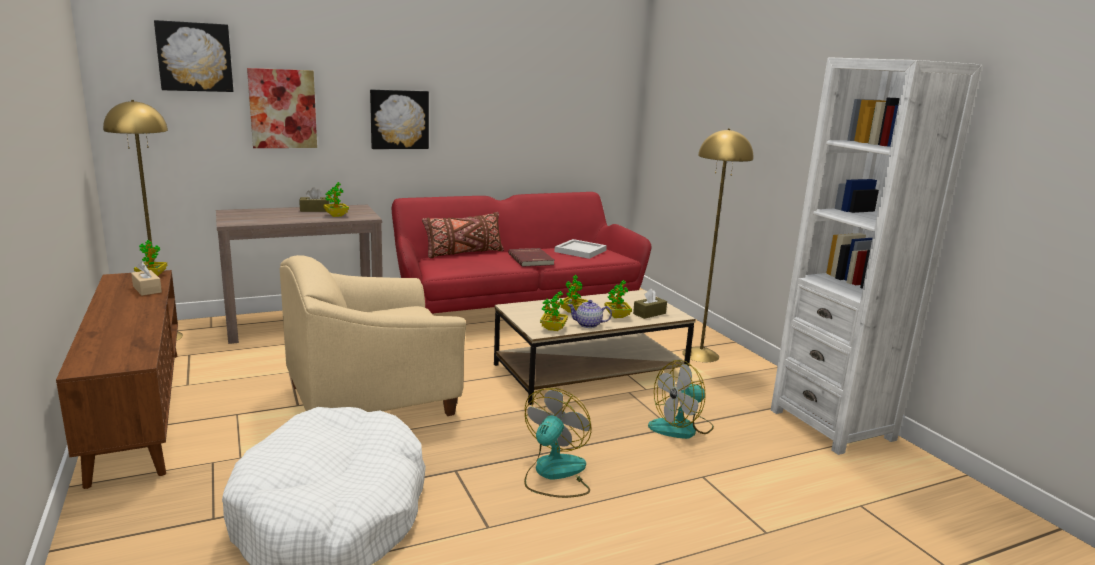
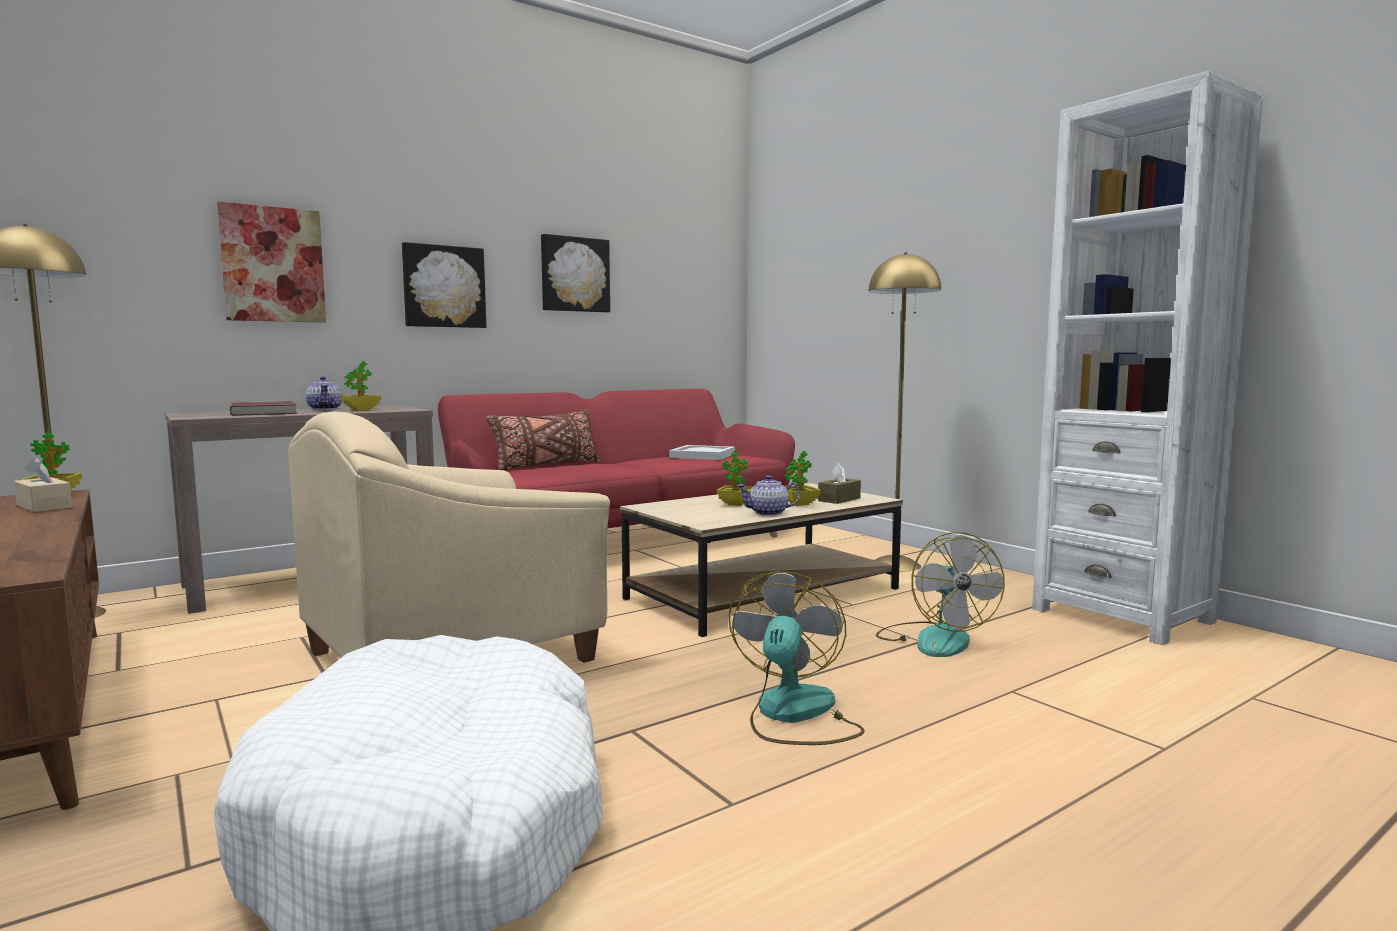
camera: 10 degrees left, 10 degrees down
(195, 57) = (133, 181): picture -> picture (574, 274)
(314, 210) = (325, 409): brown tissue box -> teapot
(531, 259) = (644, 464): red book -> red book (265, 412)
(553, 328) = (723, 519): potted plant -> none
(681, 427) = (934, 639): fan -> fan turned 60 degrees counterclockwise

